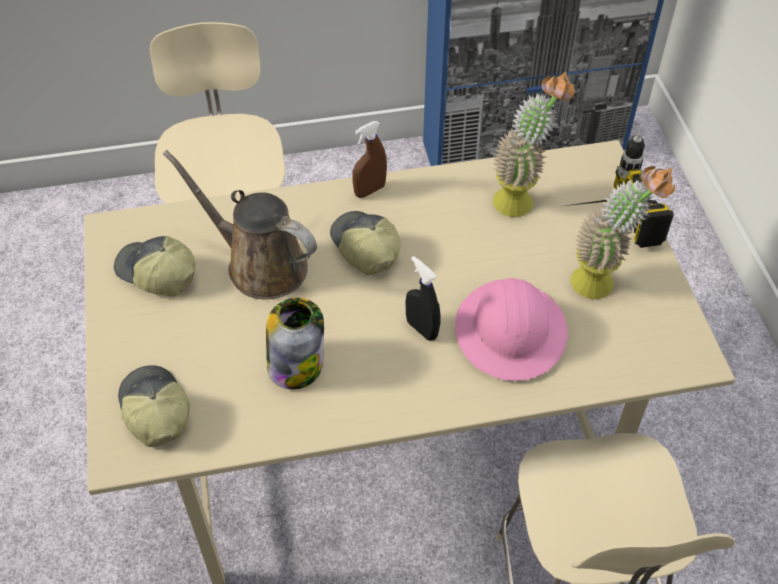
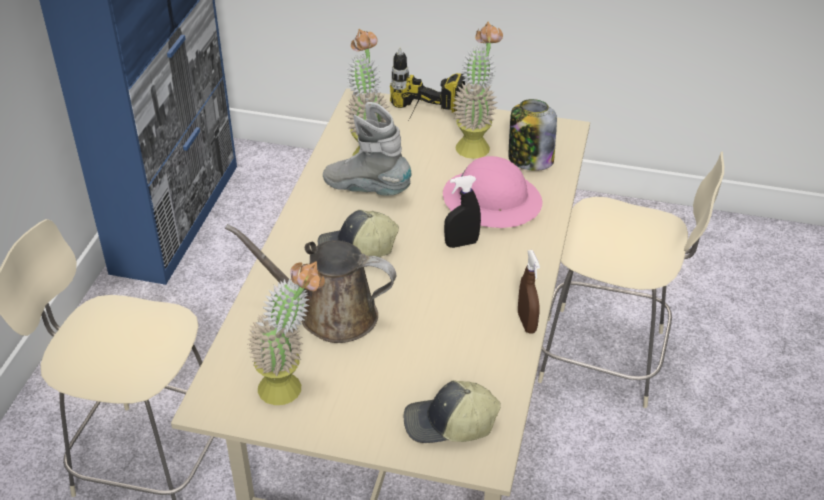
camera: 65 degrees left, 10 degrees down
(156, 274) = (291, 386): cap -> potted plant
(260, 264) = (330, 314): brown watering can -> brown watering can turned 45 degrees clockwise
(296, 364) = (453, 322): jar -> jar (529, 159)
(370, 190) = (296, 226): brown spray bottle -> brown spray bottle (526, 323)
(459, 221) = (367, 189): none -> grey boot

